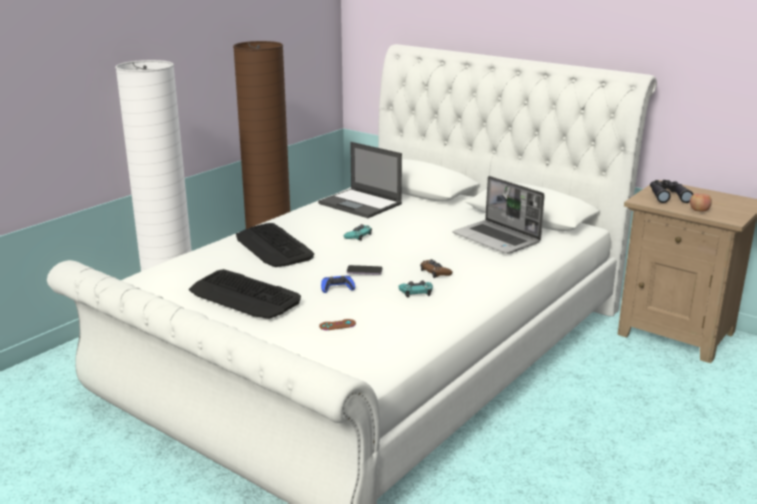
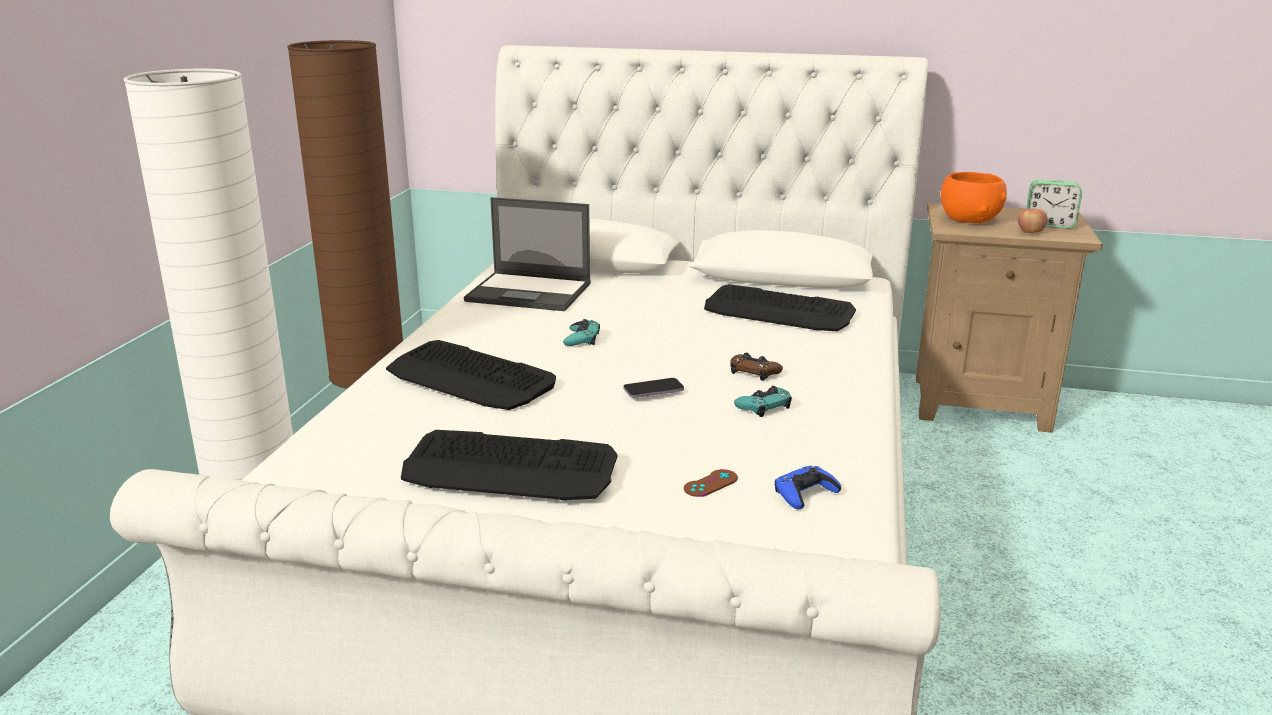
camera: 25 degrees left, 0 degrees up
(337, 288) = (640, 424): blue game controller -> blue game controller (805, 493)
(497, 239) = (779, 311): laptop -> keyboard
(667, 196) = (970, 220): black binoculars -> orange bowl
(723, 207) = (1049, 225): none -> alarm clock

